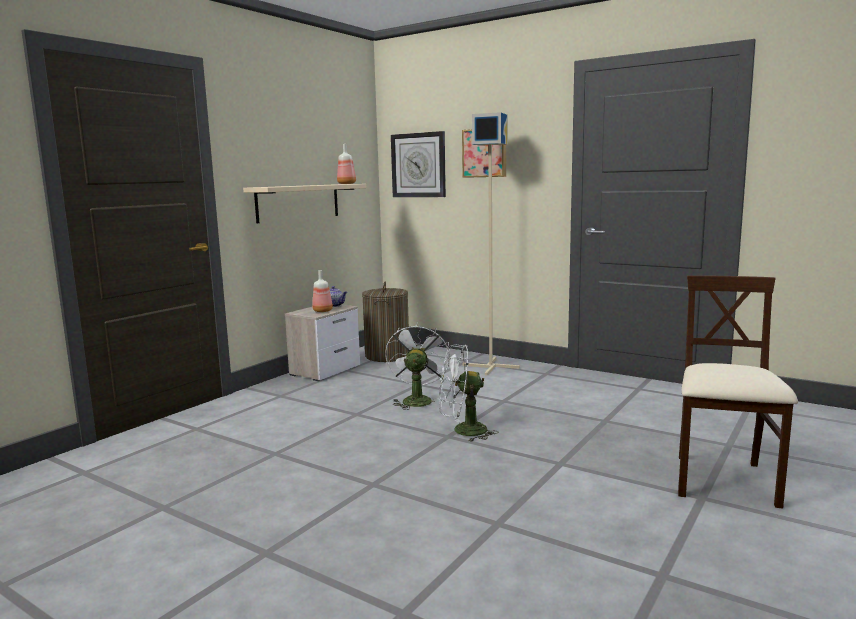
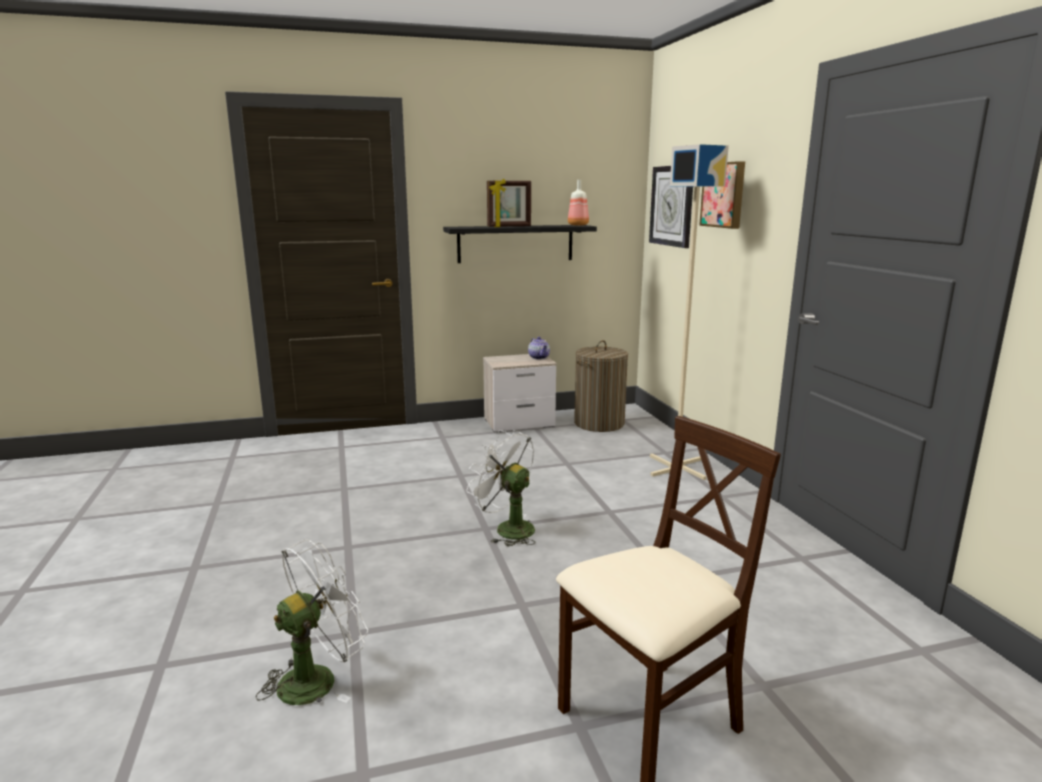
camera: 40 degrees right, 5 degrees up
(298, 202) = (515, 243): beige shelf -> black shelf
(306, 185) = (509, 226): none -> picture frame
(323, 311) = (516, 361): bottle -> none
(416, 400) = (534, 479): white fan -> white fan (317, 678)

